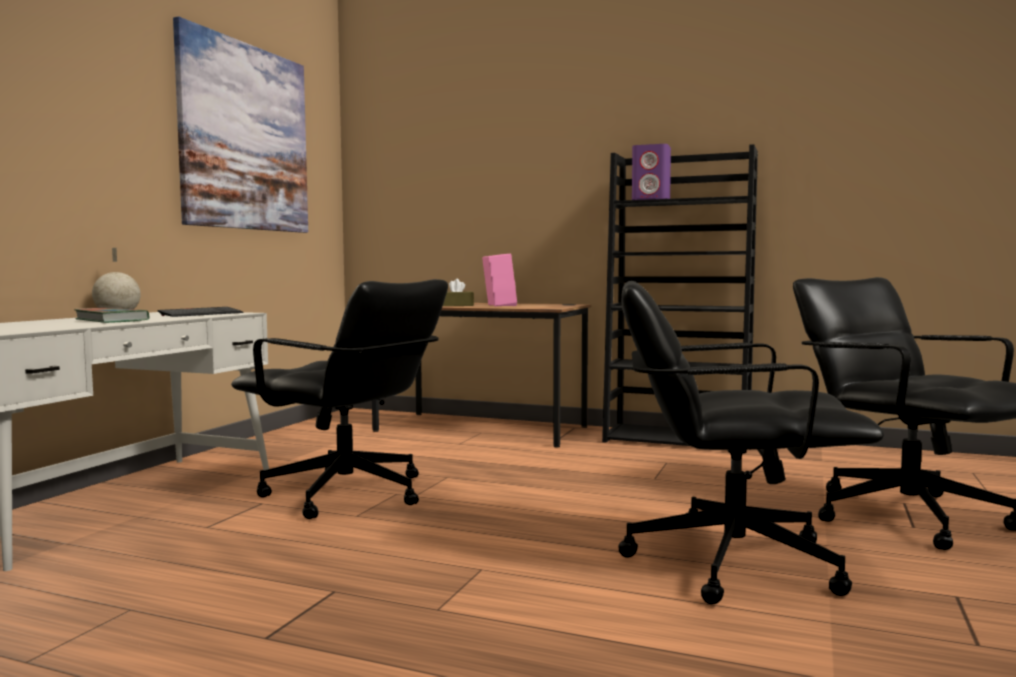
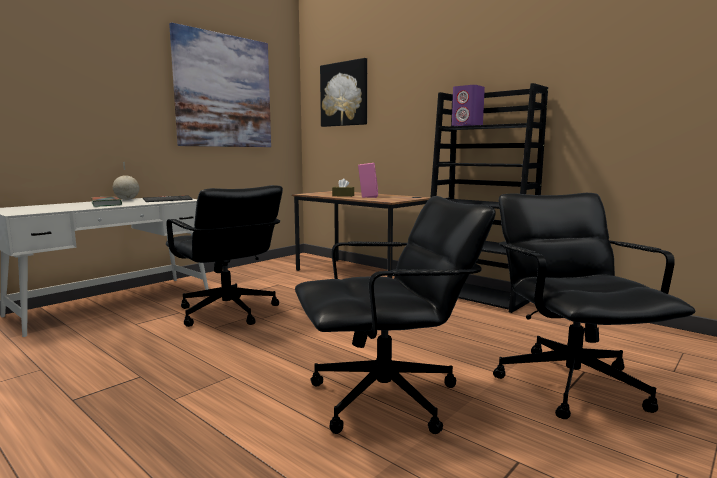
camera: 20 degrees right, 5 degrees up
(428, 152) = (344, 94): none -> picture
(729, 561) = (387, 398): black office chair -> black office chair turned 135 degrees clockwise

